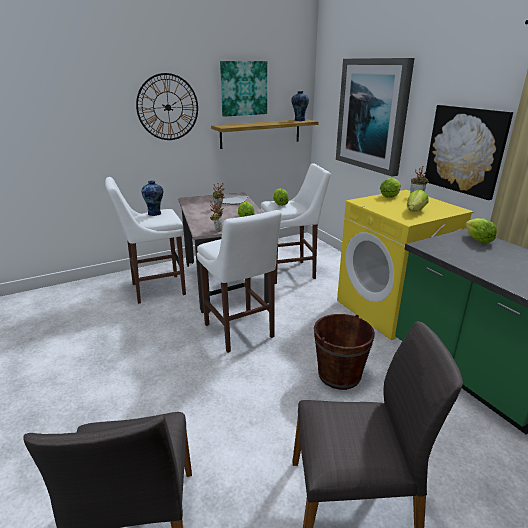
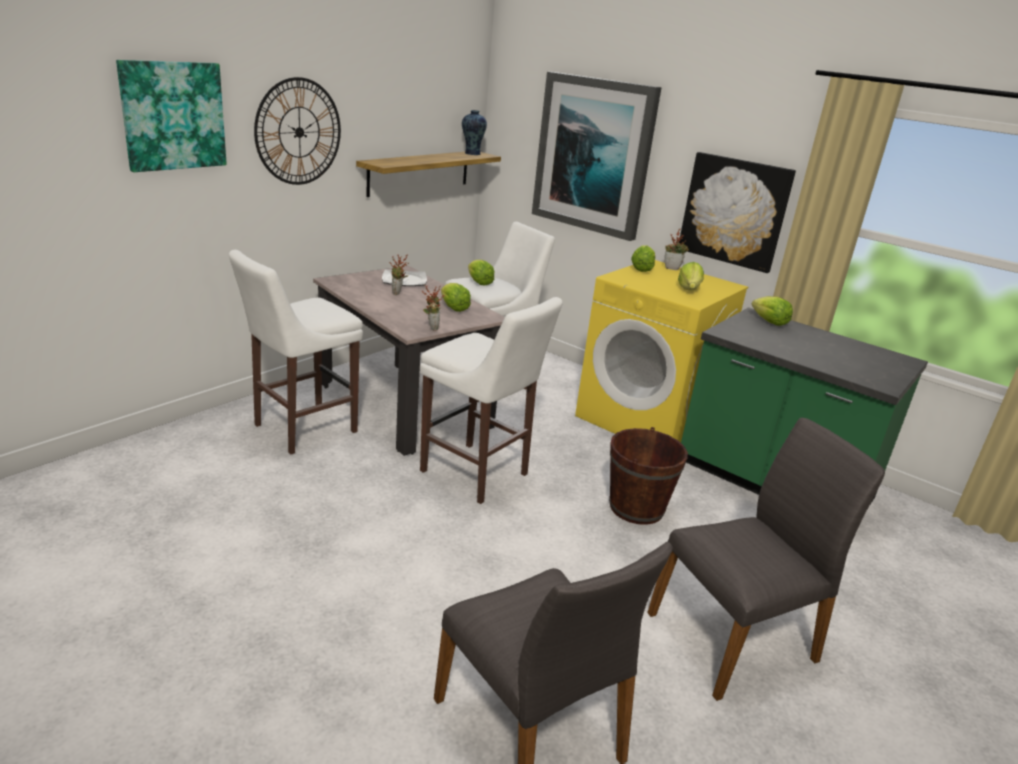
camera: 25 degrees left, 0 degrees up
(155, 213) = (307, 307): vase -> none
(243, 88) = (401, 104): picture -> picture (173, 115)

